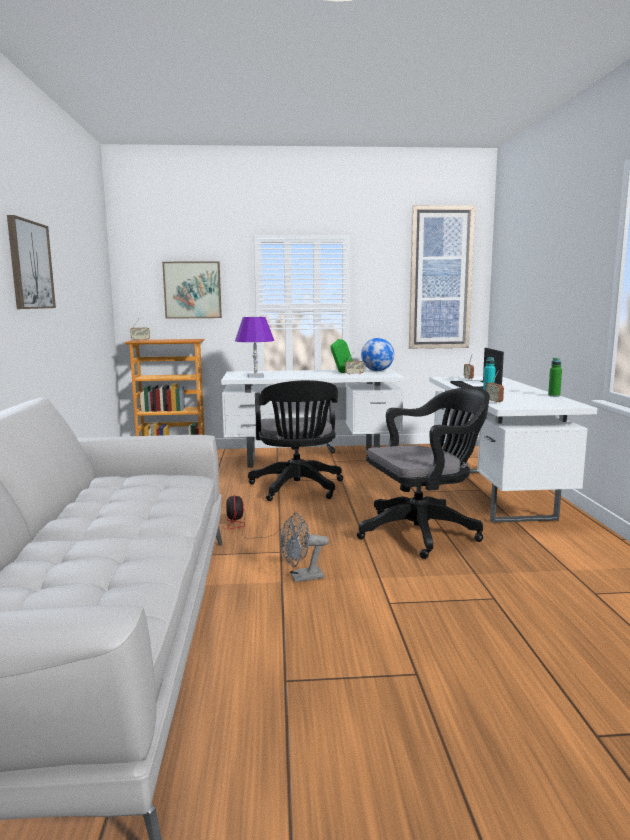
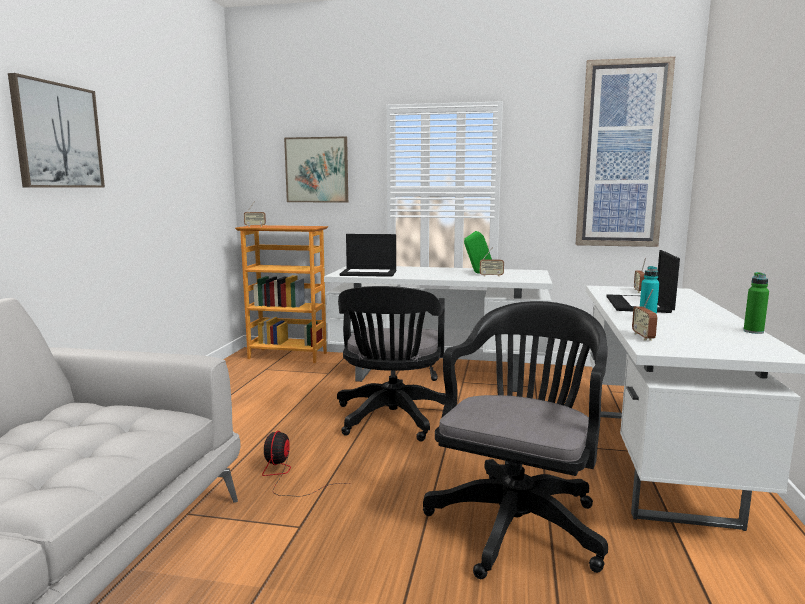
camera: 15 degrees right, 0 degrees up
(255, 376) = (369, 273): purple table lamp -> laptop
(301, 578) = (293, 585): grey fan -> none
(377, 371) = (526, 272): globe -> none
(423, 532) = (518, 521): black office chair -> black office chair turned 60 degrees counterclockwise

